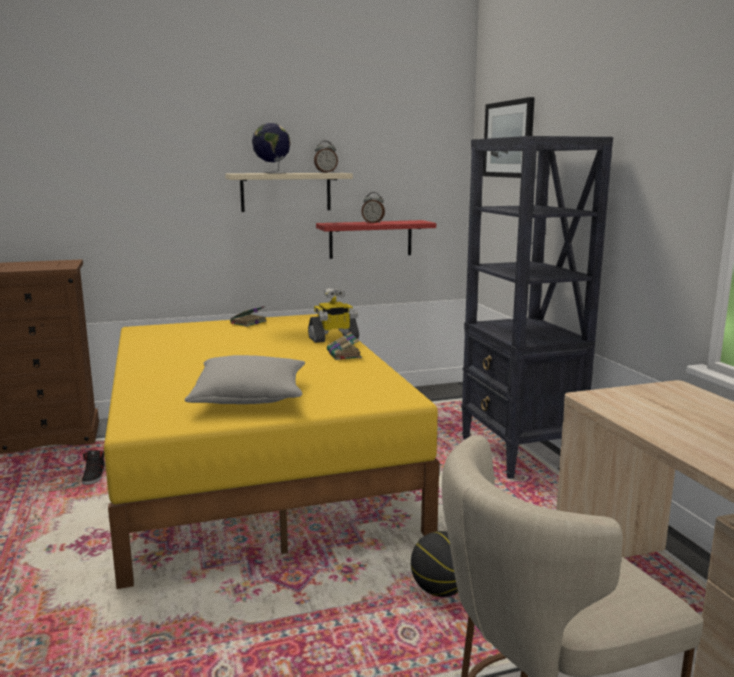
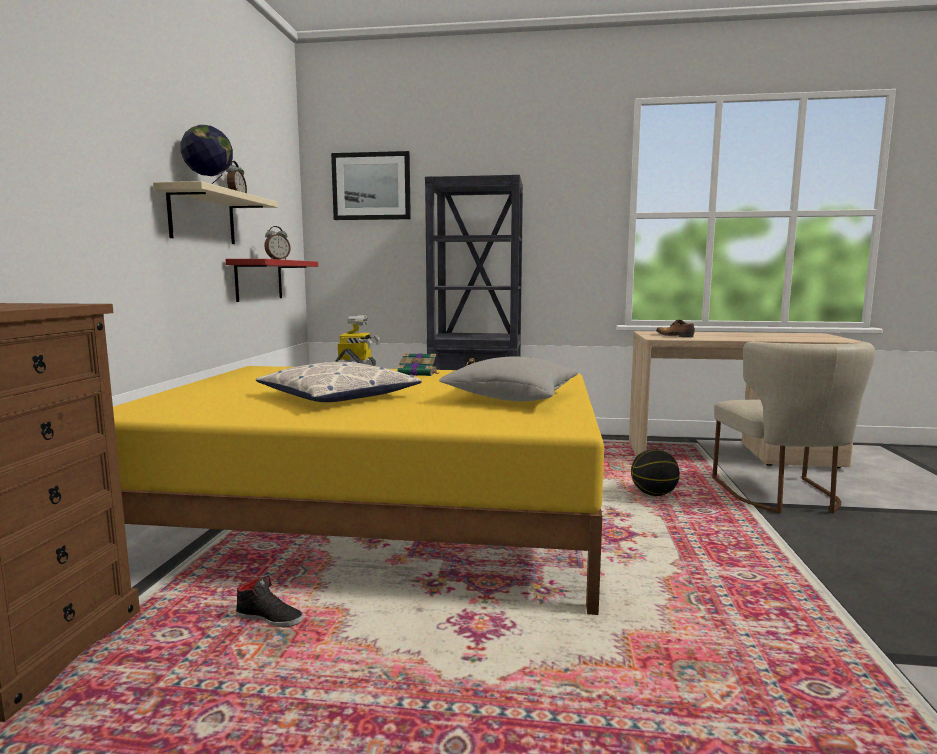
camera: 65 degrees left, 5 degrees down
(219, 354) = (339, 396): none -> pillow
(248, 322) = (218, 382): book -> none
(640, 404) = (674, 336): none -> shoe

